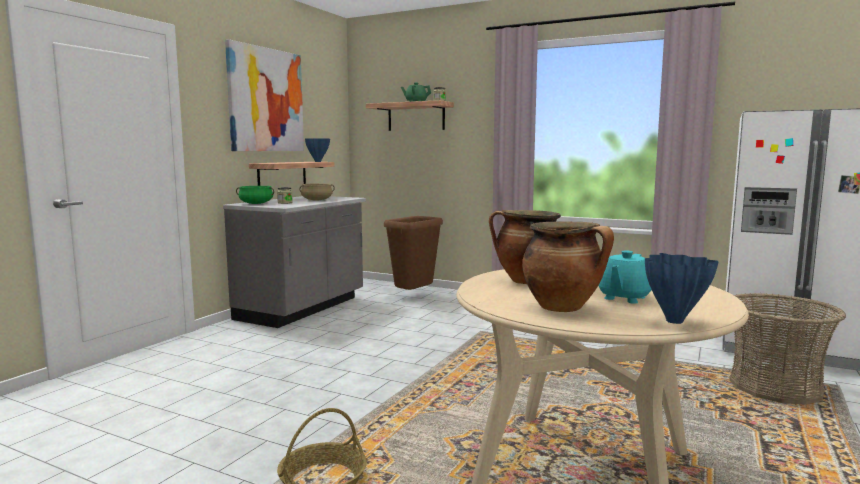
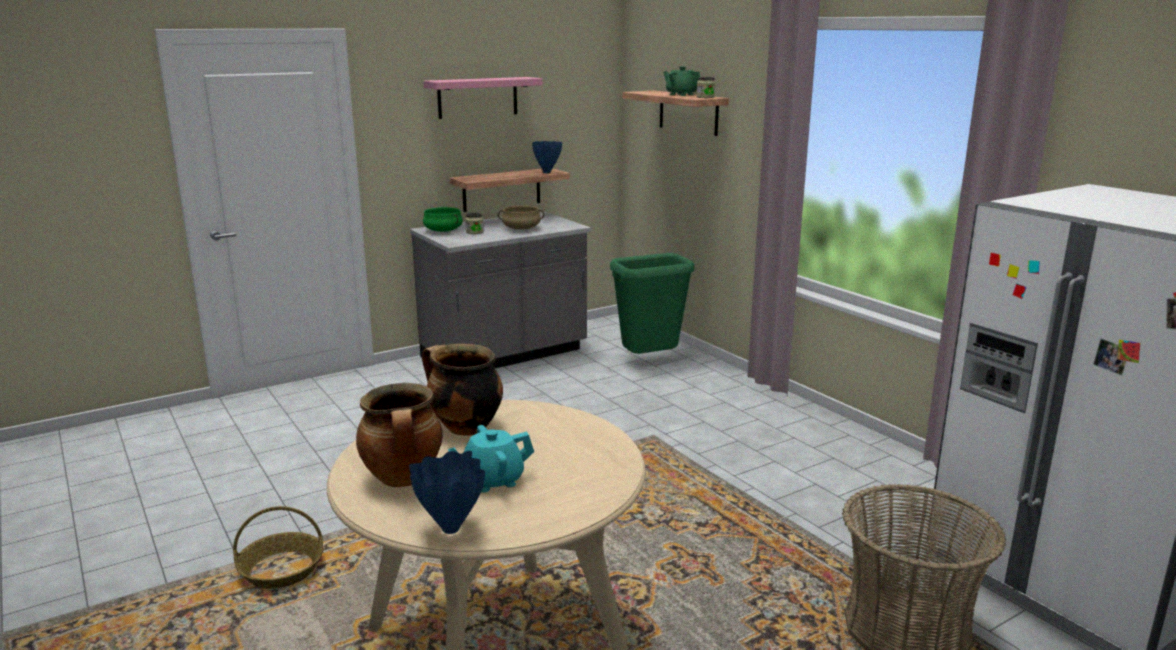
camera: 30 degrees right, 10 degrees up
(266, 100) = (477, 97): picture -> pink shelf
(413, 296) = (649, 361): brown trash can -> green trash can

